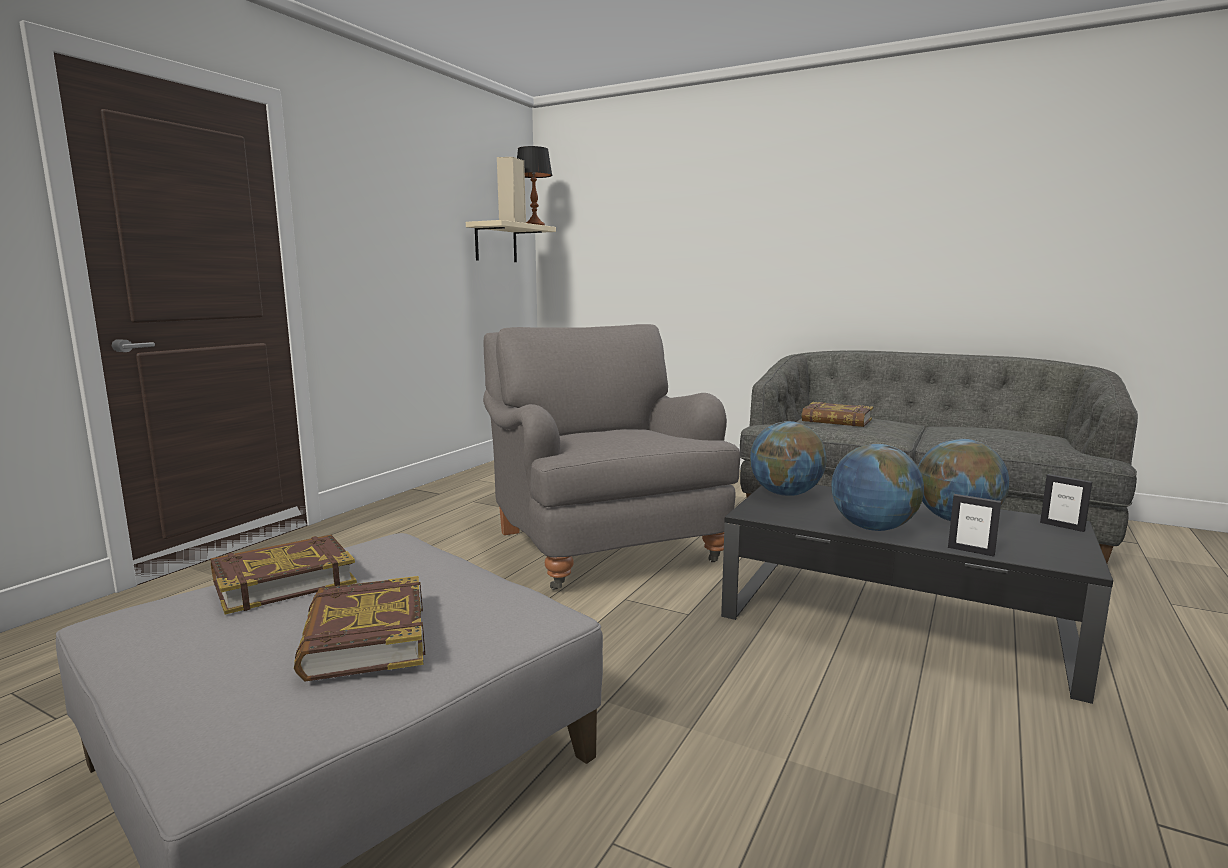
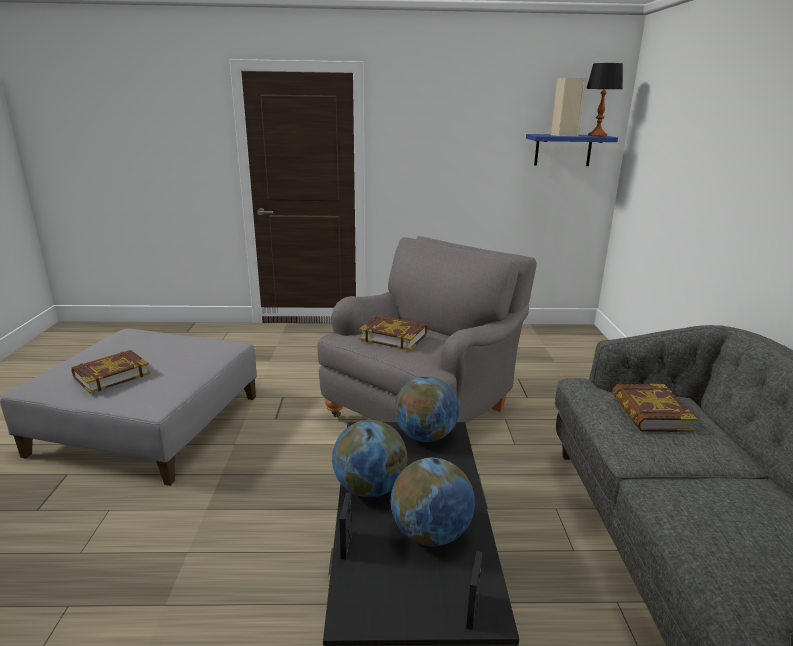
camera: 60 degrees right, 10 degrees up
(283, 581) = (162, 342): book -> book (394, 337)
(496, 243) = (563, 150): beige shelf -> blue shelf

